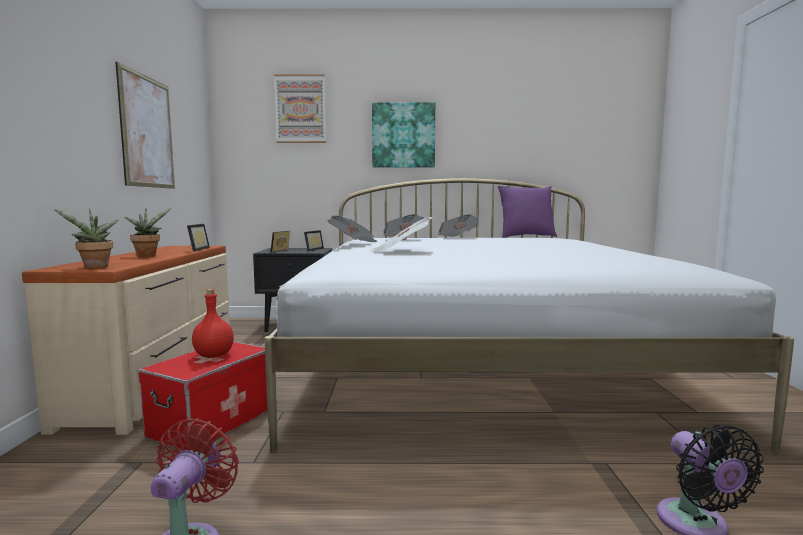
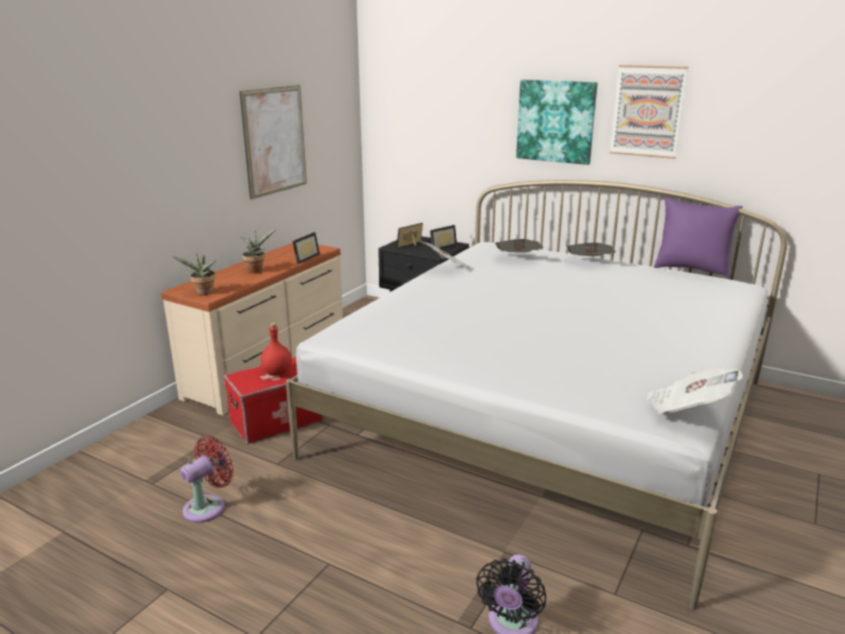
camera: 30 degrees right, 15 degrees up
(300, 109) = (445, 83): picture -> picture (647, 111)
(400, 251) = (447, 305): newspaper -> newspaper (687, 408)

